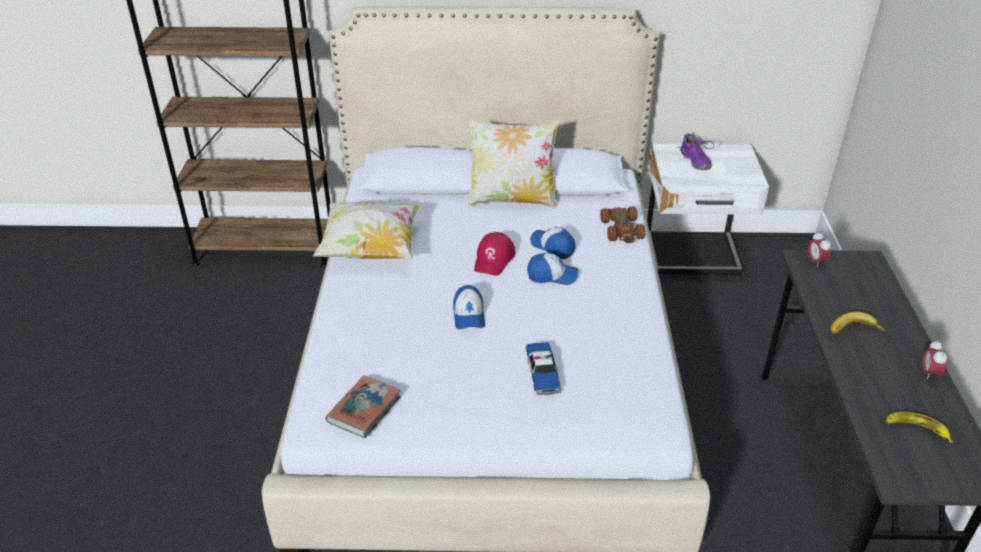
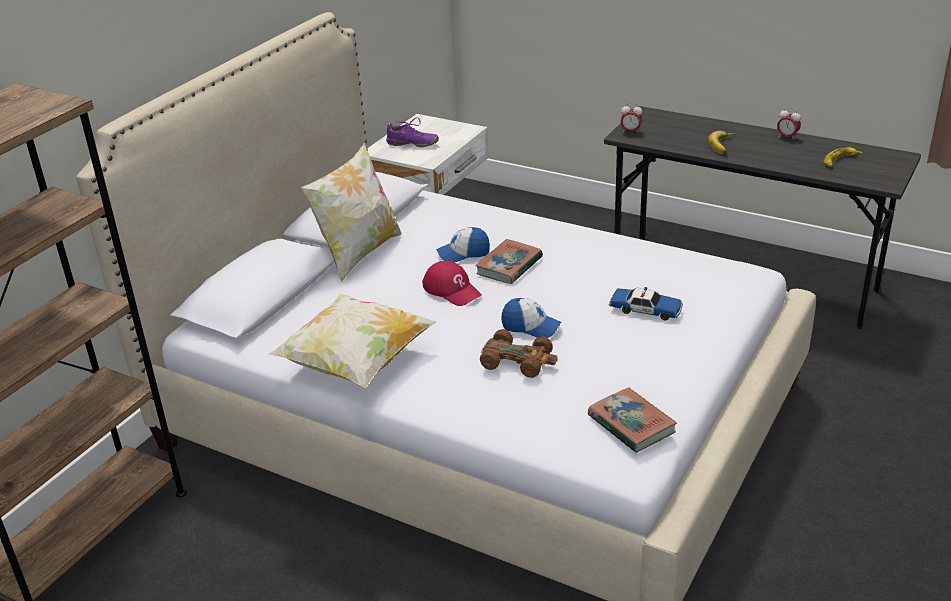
camera: 60 degrees left, 5 degrees down
(552, 276) = (509, 266): cap -> book
(622, 230) = (473, 212): brown toy car -> brown toy car (518, 361)

